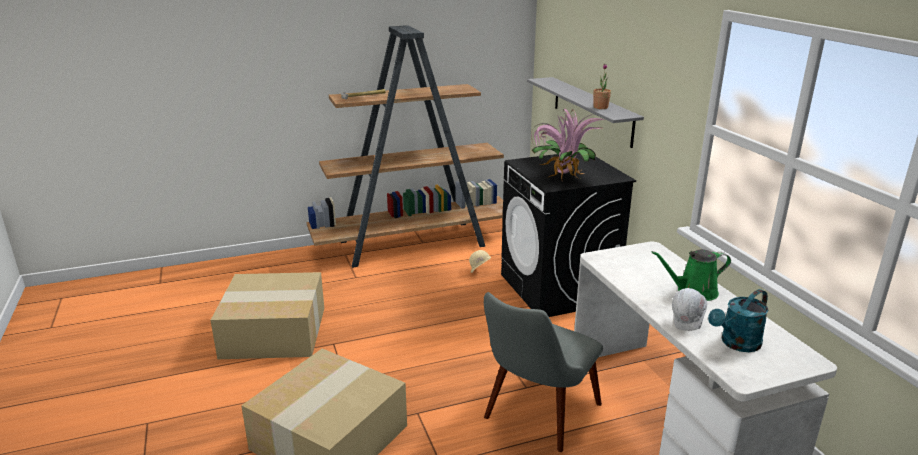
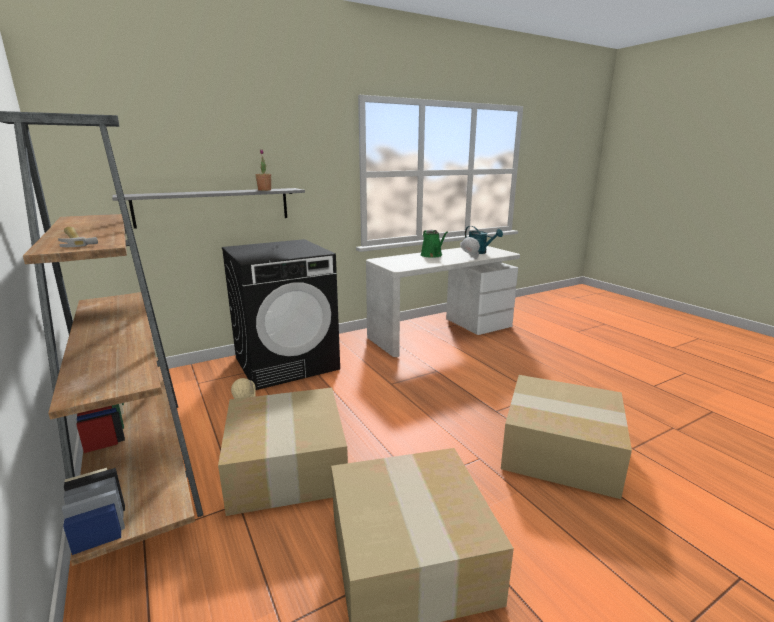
camera: 100 degrees left, 5 degrees down
(385, 291) = (285, 465): none -> cardboard box
(535, 418) = (469, 367): grey chair -> none
(562, 180) = (305, 250): potted plant -> none

